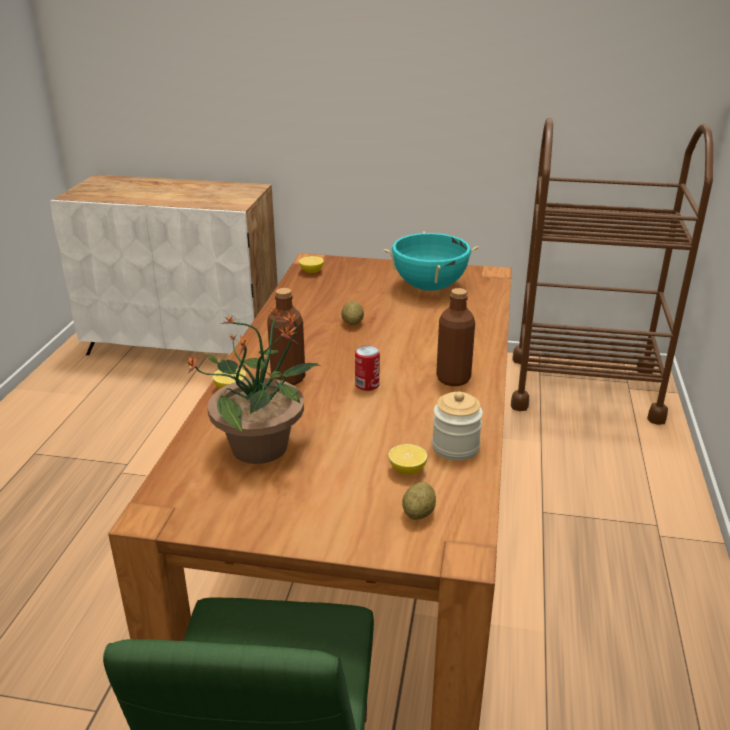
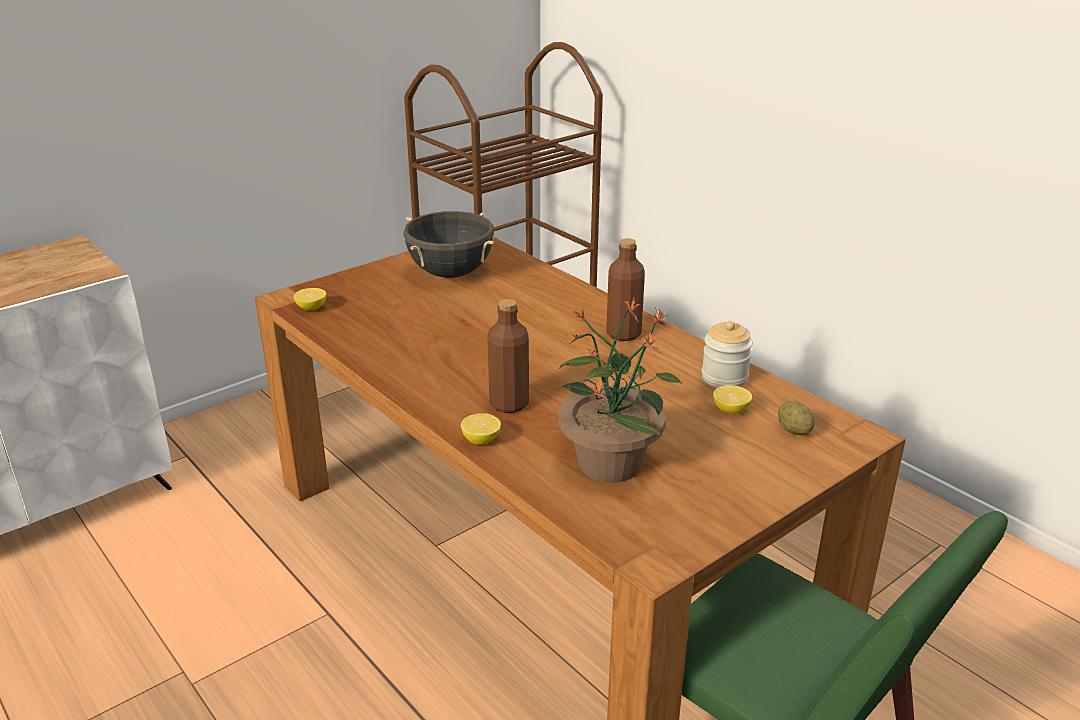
camera: 50 degrees left, 0 degrees up
(352, 323) = (456, 333): potato -> none
(367, 385) = (577, 372): can -> none
(429, 287) = (450, 273): turquoise cooking pot -> black cooking pot

